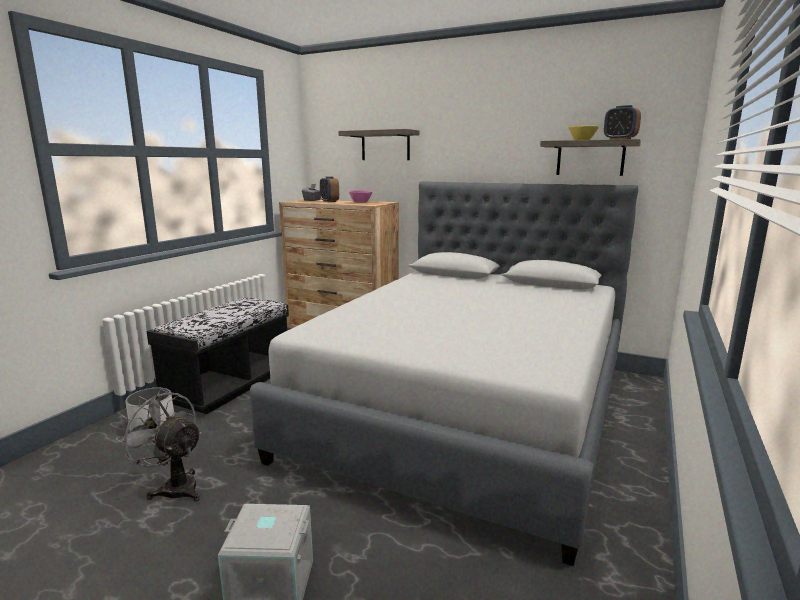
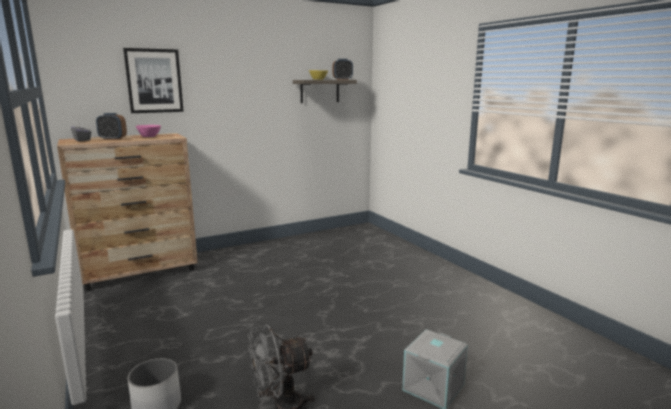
camera: 55 degrees left, 0 degrees up
(229, 385) = (137, 346): black bench -> none
(385, 146) = (154, 81): shelf -> picture
(468, 409) = (329, 273): grey bed -> none

